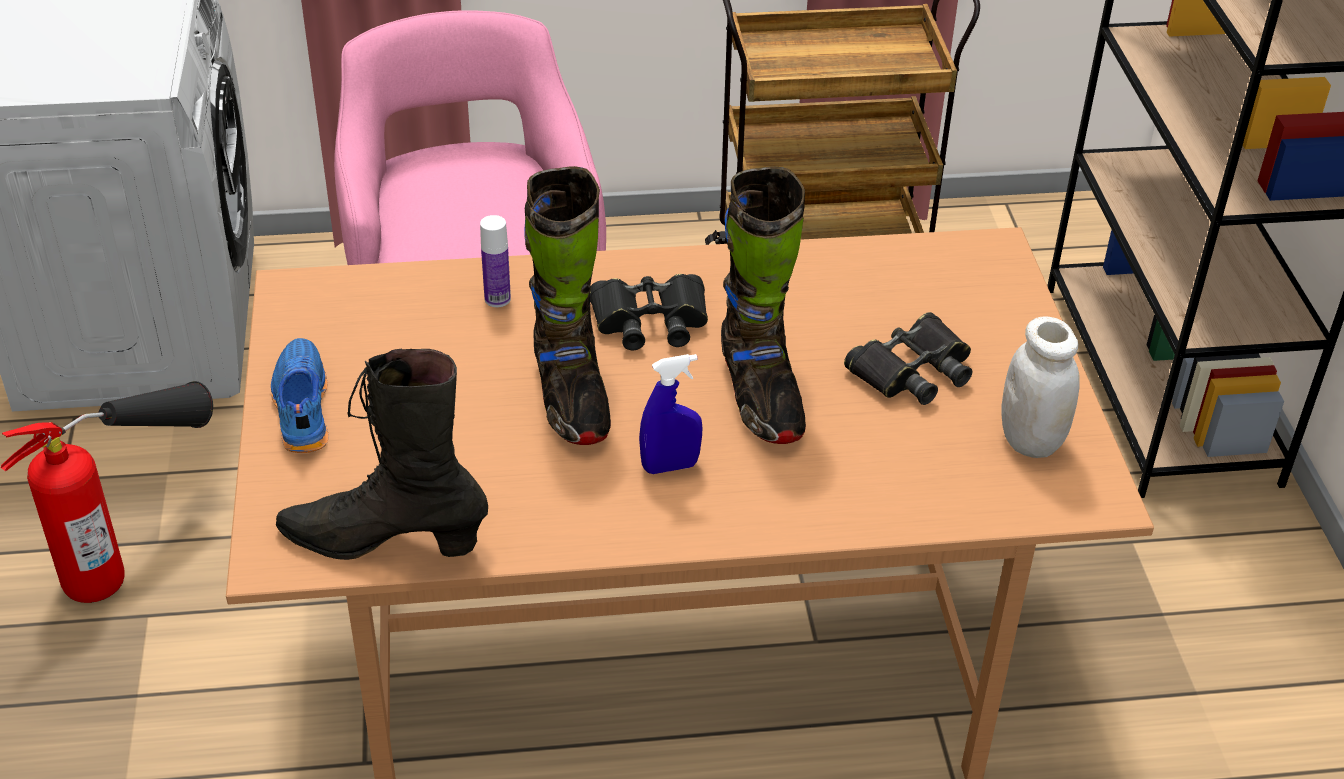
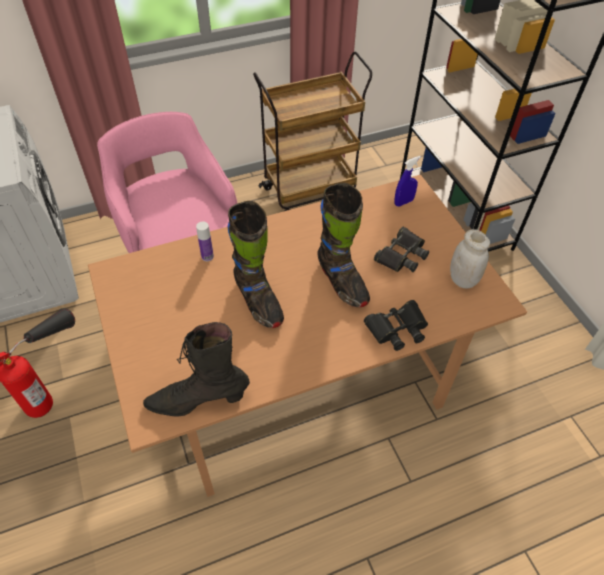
camera: 15 degrees left, 10 degrees up
(300, 408) = (133, 336): blue shoe -> none
(650, 320) = (280, 253): black binoculars -> black binoculars (397, 328)
(670, 466) = (315, 328): blue spray bottle -> blue spray bottle (403, 202)

